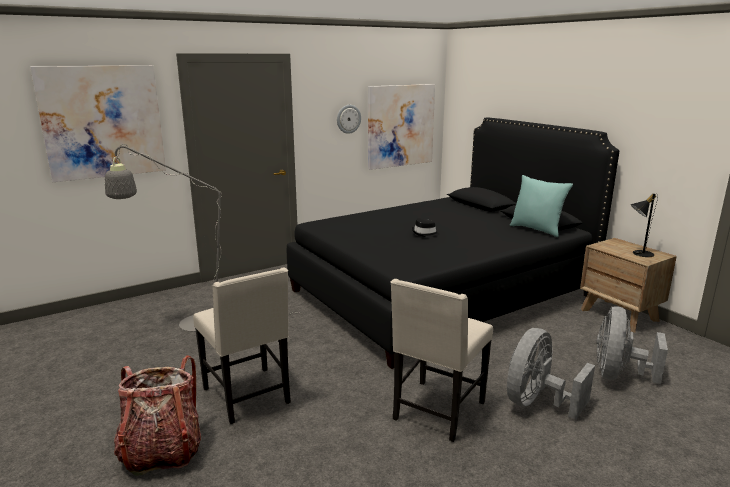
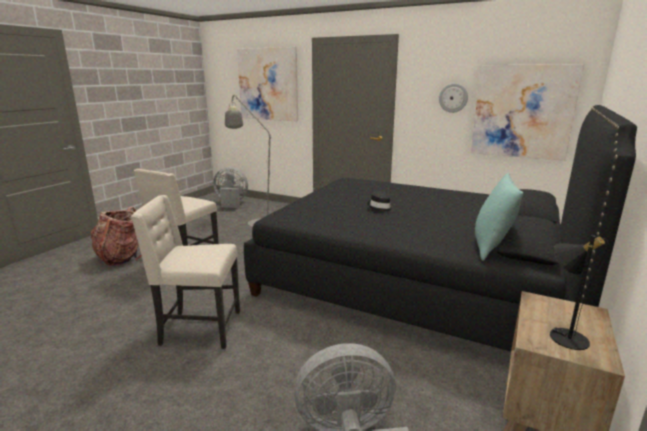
camera: 60 degrees right, 0 degrees up
(537, 402) = (243, 381): grey fan -> grey fan (231, 203)

